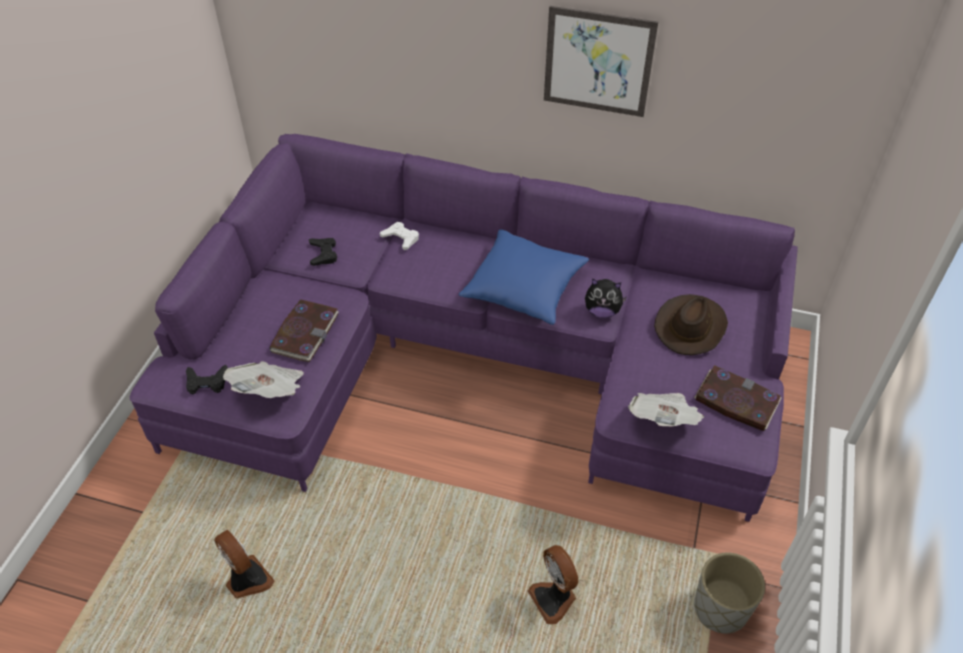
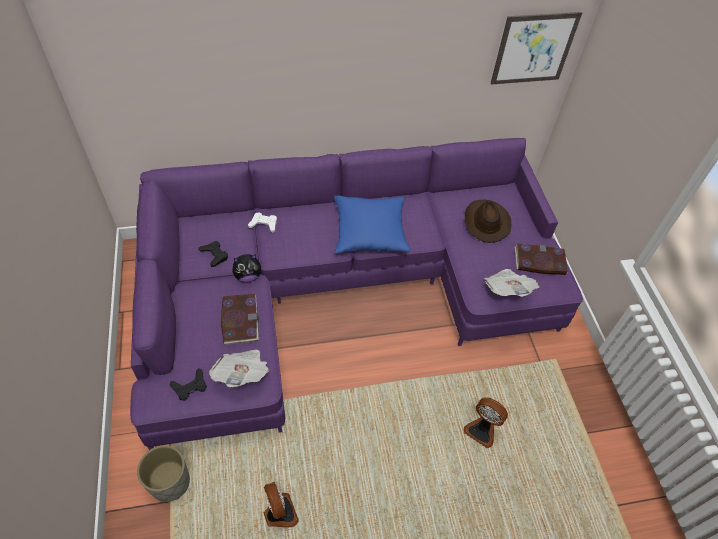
camera: 30 degrees left, 5 degrees up
(247, 580) = (279, 513): fan -> fan turned 45 degrees clockwise
(598, 62) = (387, 59): picture -> picture (534, 49)
(602, 311) = (428, 231): plush toy -> plush toy (248, 276)
(720, 609) = (574, 392): grey planter -> grey planter (170, 483)

